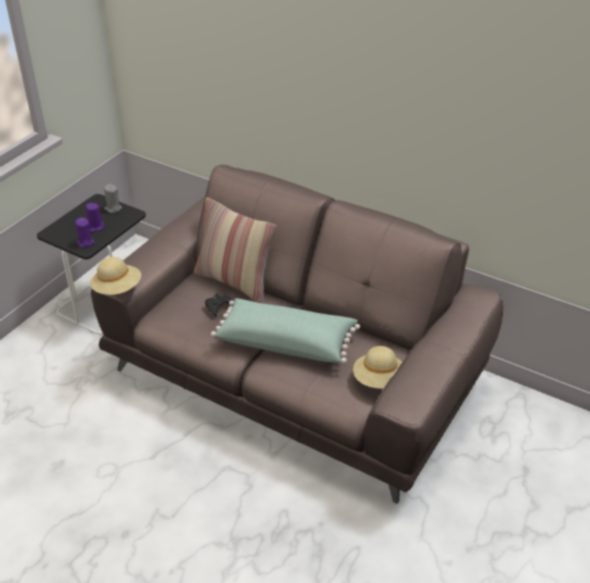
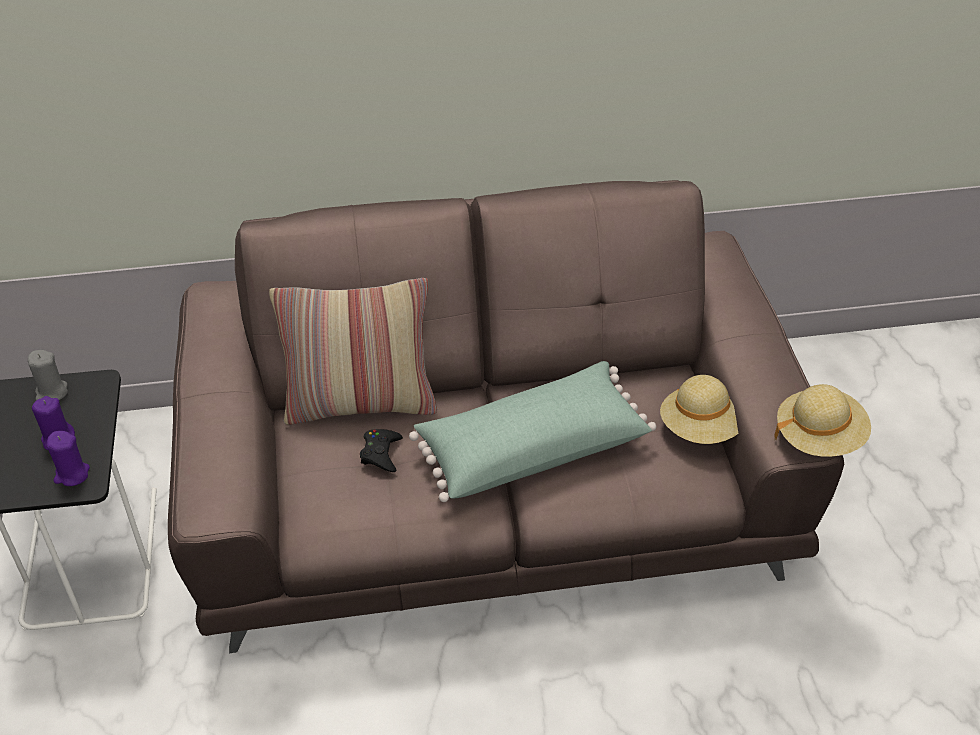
camera: 40 degrees left, 5 degrees up
(117, 289) = (228, 517): beige hat -> beige hat (819, 437)

